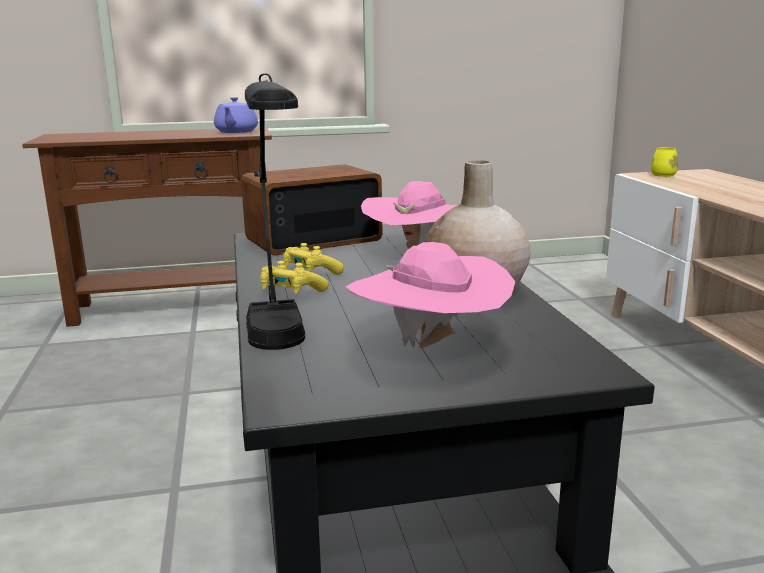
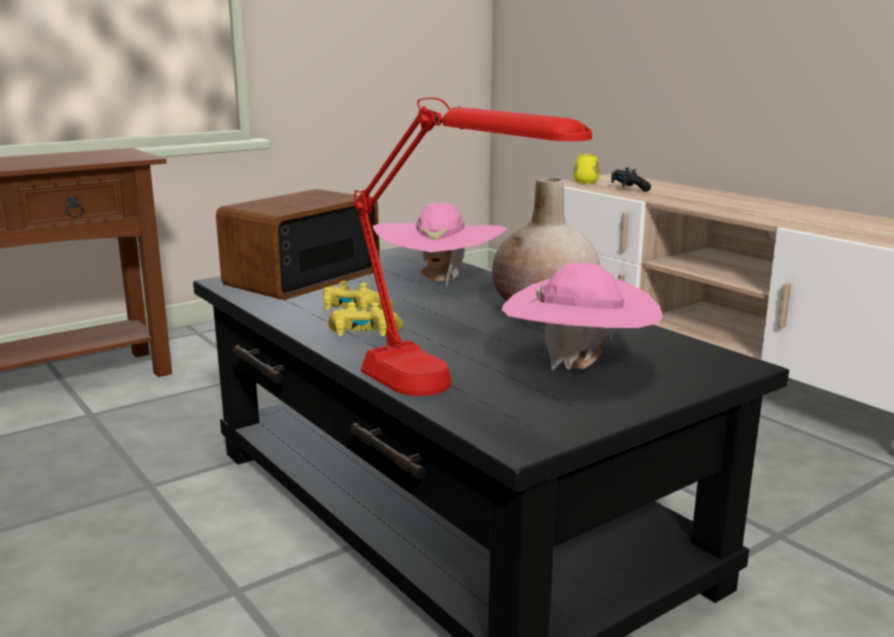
camera: 25 degrees left, 0 degrees up
(236, 132) = (109, 156): purple teapot -> none
(279, 355) = (448, 398): black table lamp -> red table lamp
(699, 184) = (629, 189): none -> black game controller

